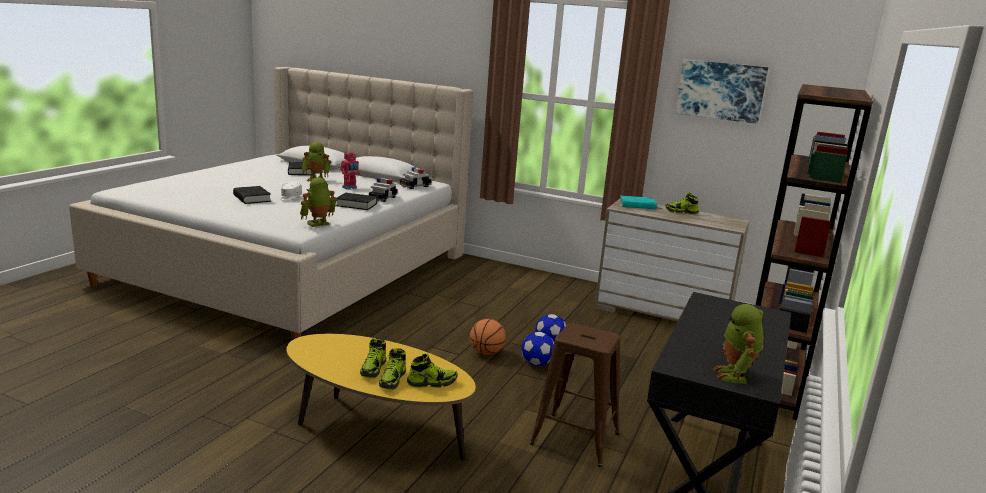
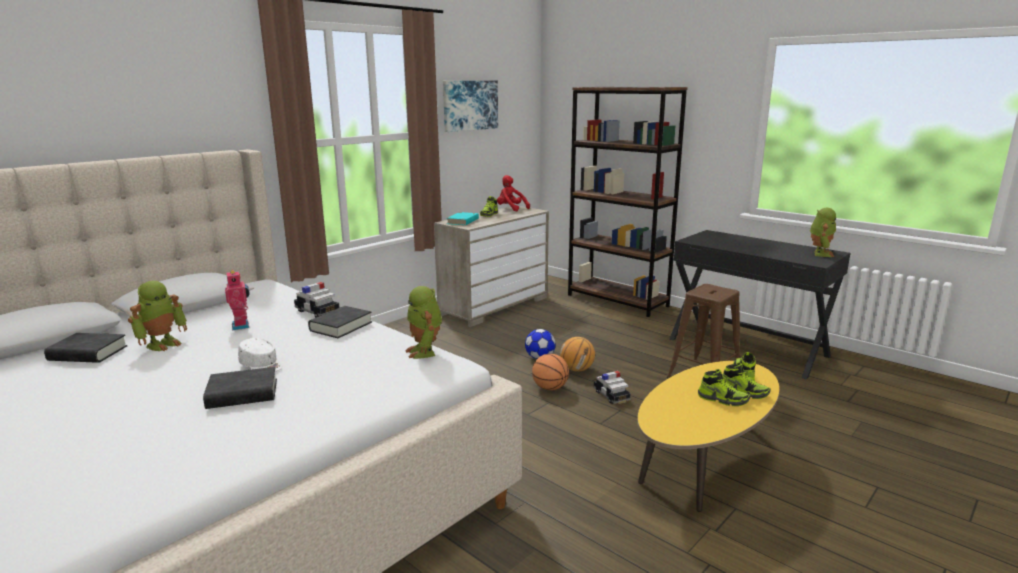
camera: 70 degrees left, 0 degrees up
(415, 186) = (272, 292): toy car -> toy car (611, 395)
(536, 364) = (577, 369): football -> basketball
(724, 218) = (511, 209): none -> red plush toy
(735, 376) = (820, 254): toy robot -> toy robot turned 90 degrees counterclockwise

